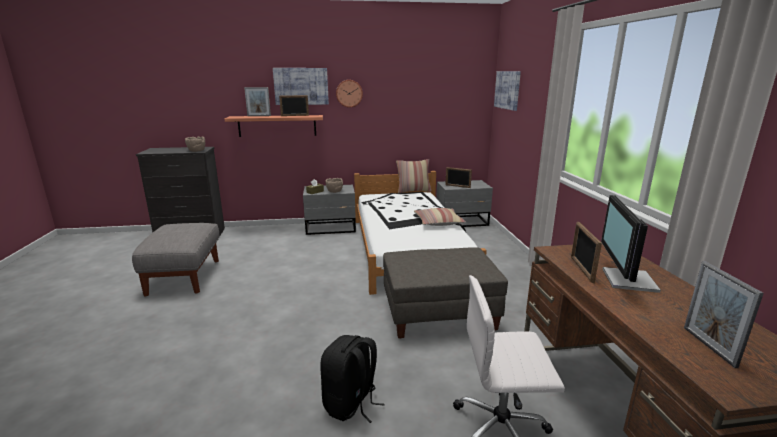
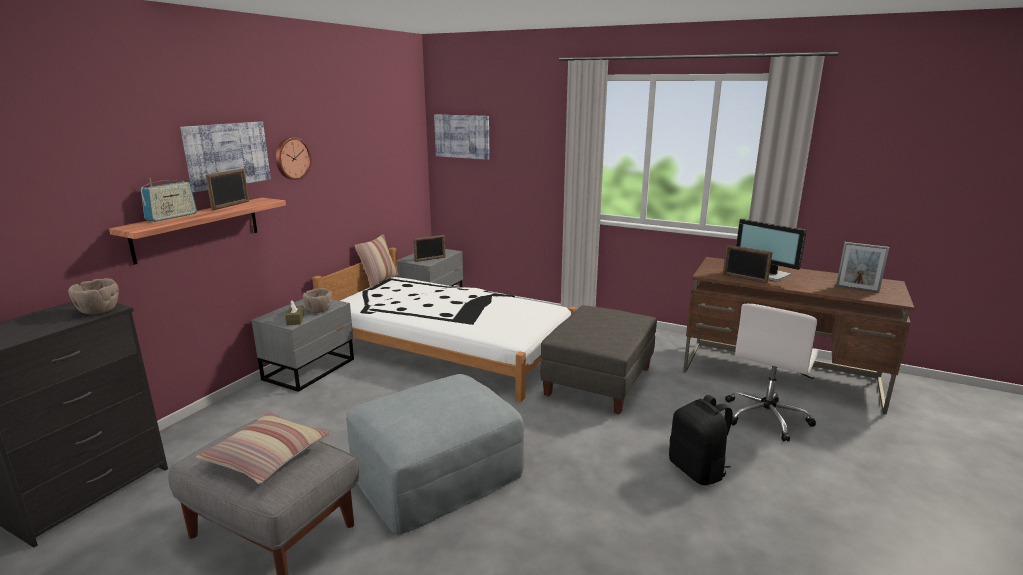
camera: 55 degrees left, 0 degrees up
(259, 116) = (172, 217): picture frame -> radio
(260, 297) = (436, 473): none -> grey ottoman
(438, 222) = (492, 300): pillow -> pillow (267, 456)

